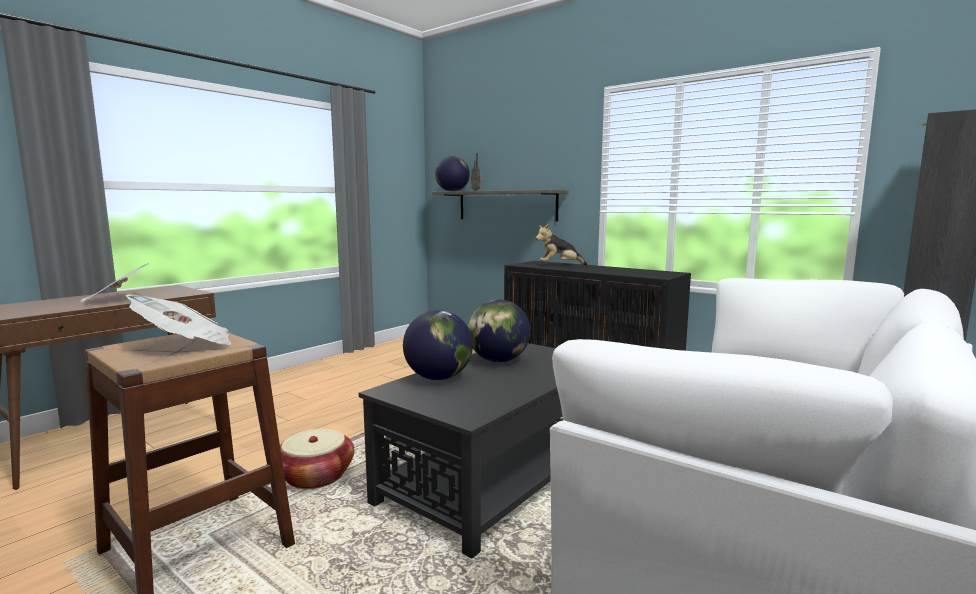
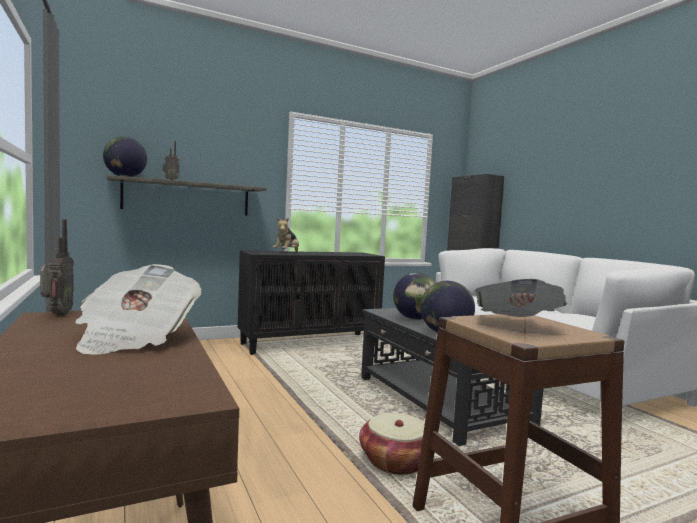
camera: 65 degrees left, 5 degrees down
(171, 287) = (56, 315): none -> radio

